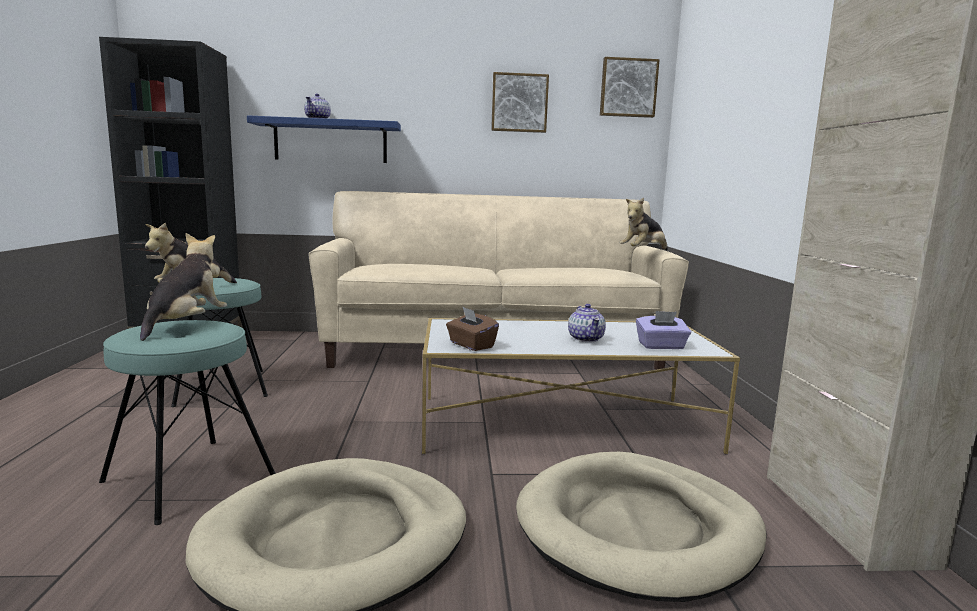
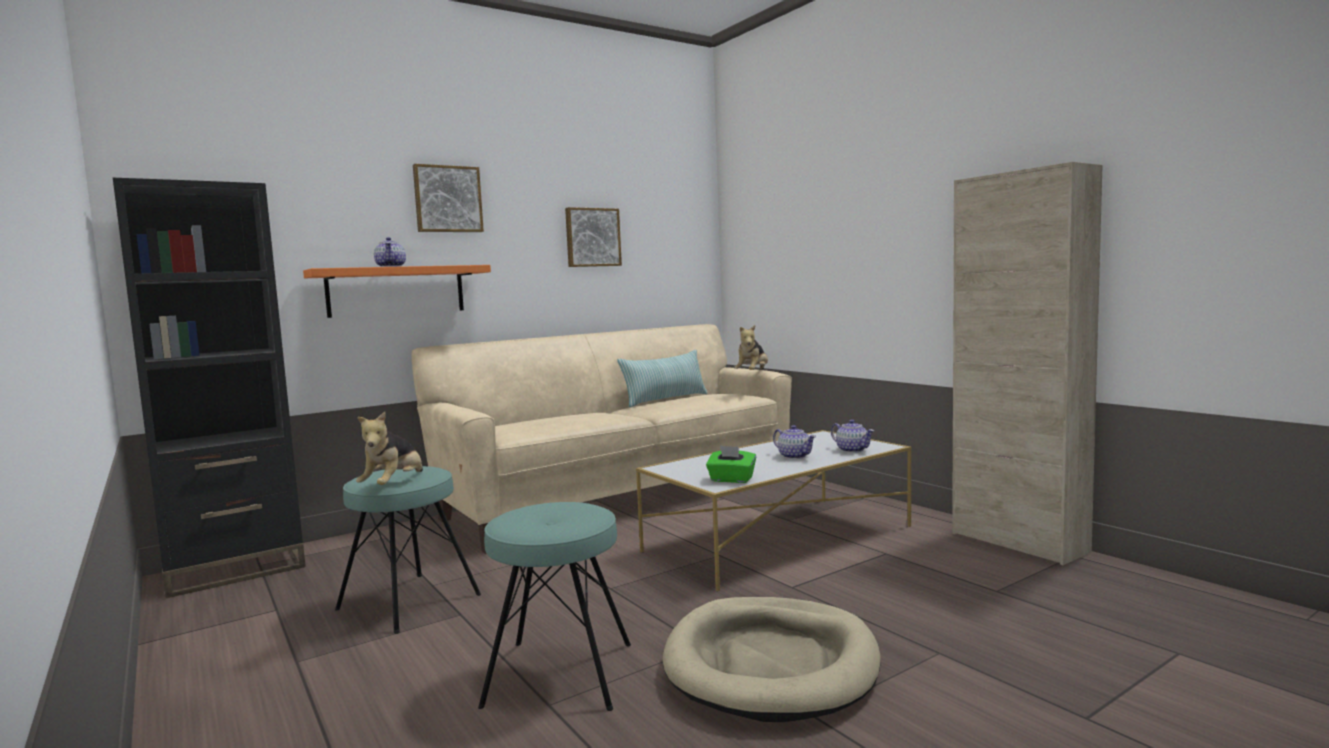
camera: 30 degrees left, 5 degrees down
(186, 325) = (537, 511): plush toy -> none
(330, 141) = (396, 291): blue shelf -> orange shelf
(471, 345) = (731, 480): brown tissue box -> green tissue box
(558, 267) = (665, 399): none -> pillow
(628, 88) = (684, 219): picture -> picture (447, 199)
(637, 529) = (932, 586): beige dog bed -> none
(661, 346) = (852, 450): purple tissue box -> teapot

